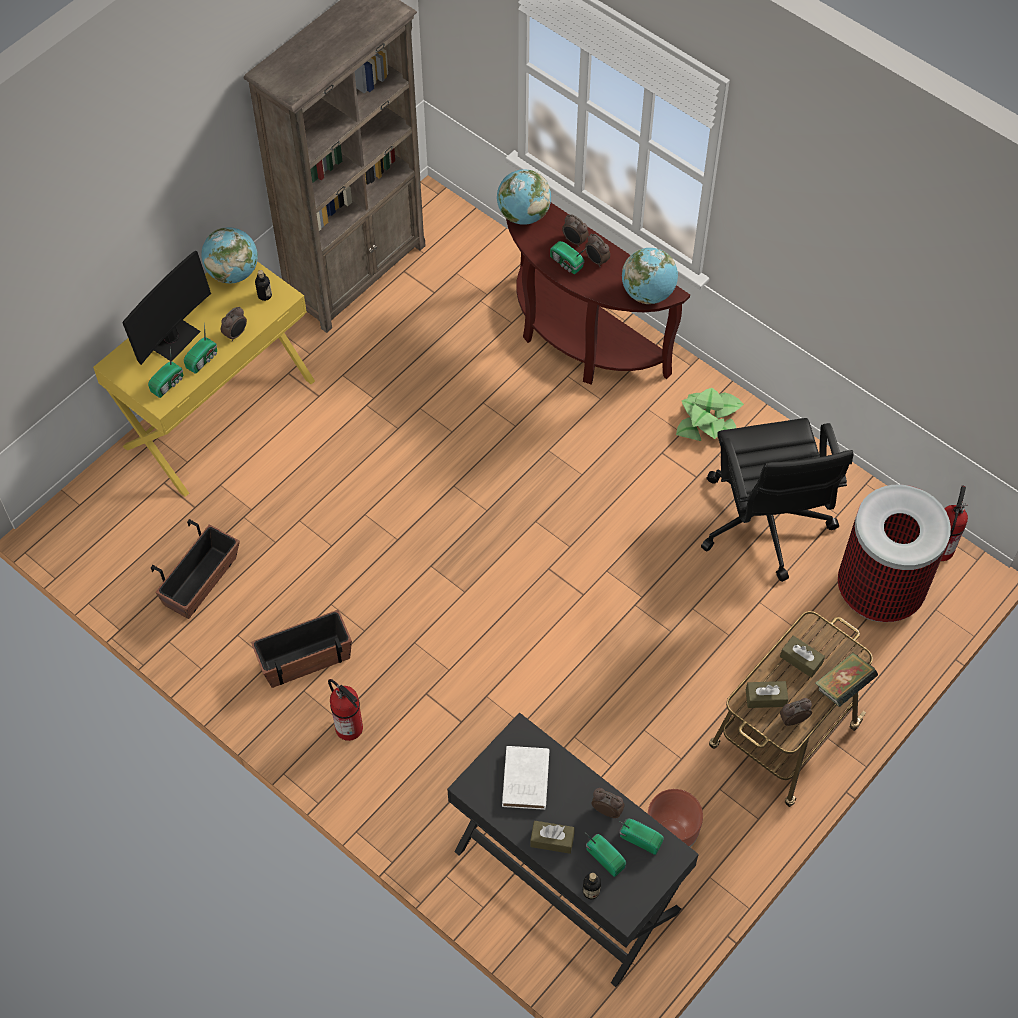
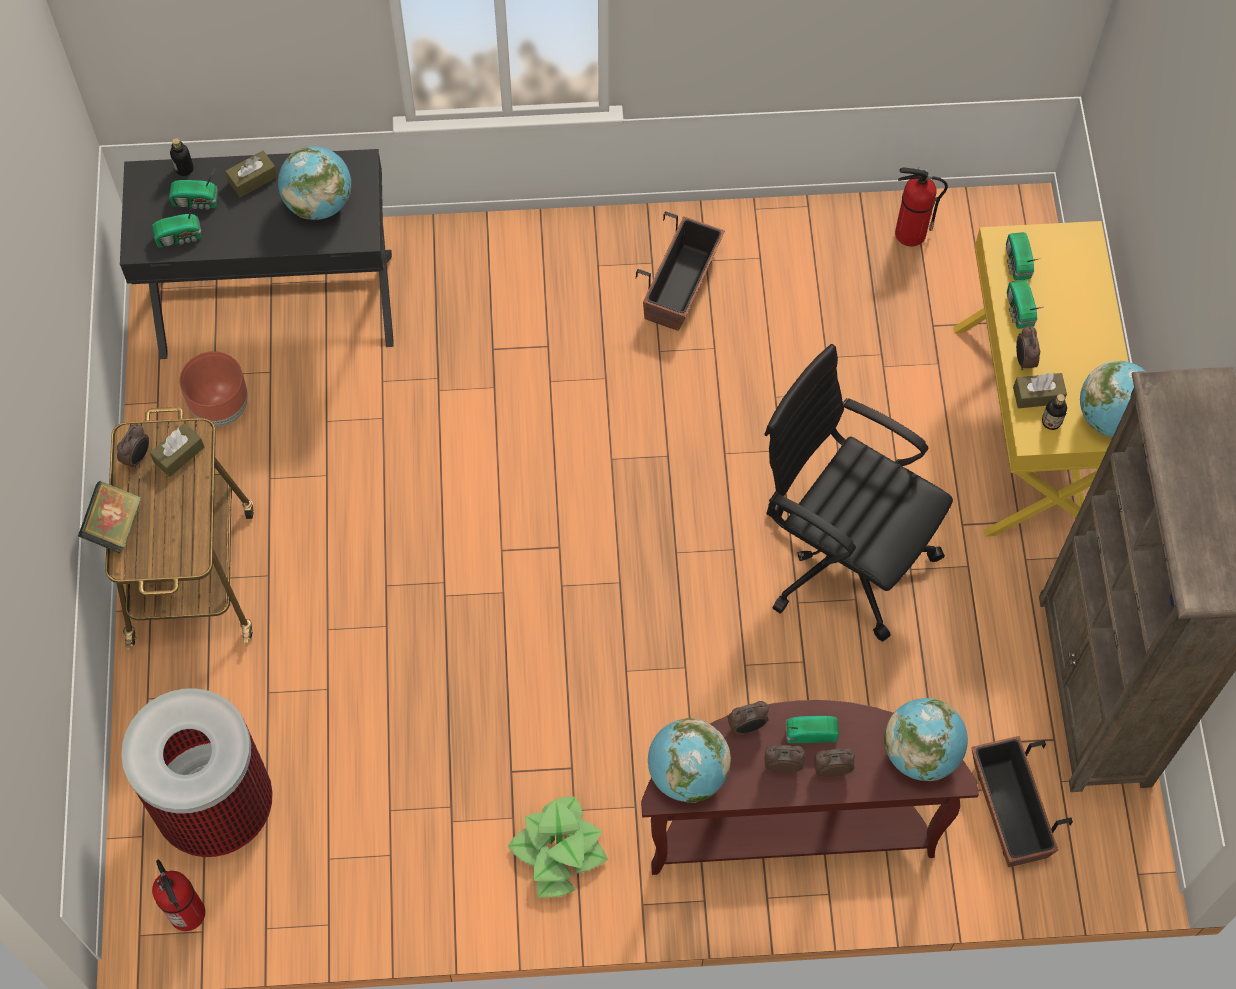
camera: 135 degrees right, 5 degrees up
(172, 338) = (1072, 305): monitor -> none
(201, 582) = (843, 271): planter -> planter (1008, 812)
(350, 728) = (579, 267): fire extinguisher -> fire extinguisher (909, 233)
(525, 781) = (319, 203): white book -> globe
(607, 810) = (228, 236): alarm clock -> alarm clock (747, 726)
(764, 524) = (394, 779): black office chair -> black office chair (841, 554)
(801, 660) = (175, 518): brown tissue box -> brown tissue box (1038, 395)

